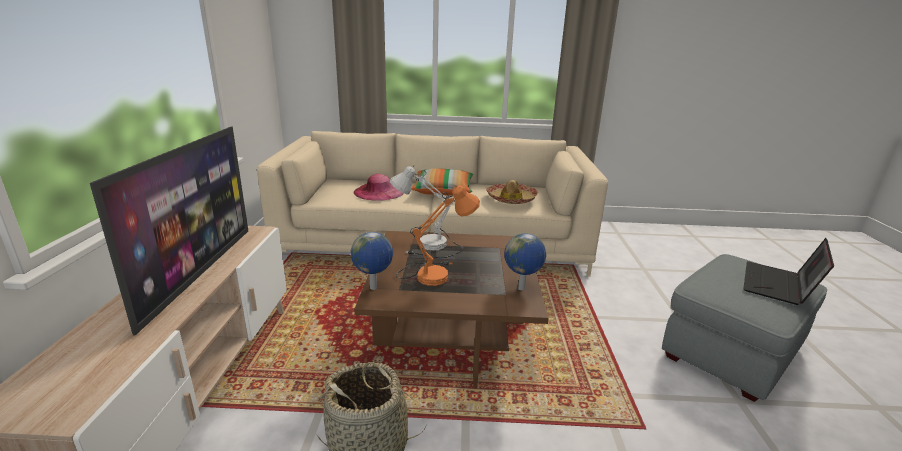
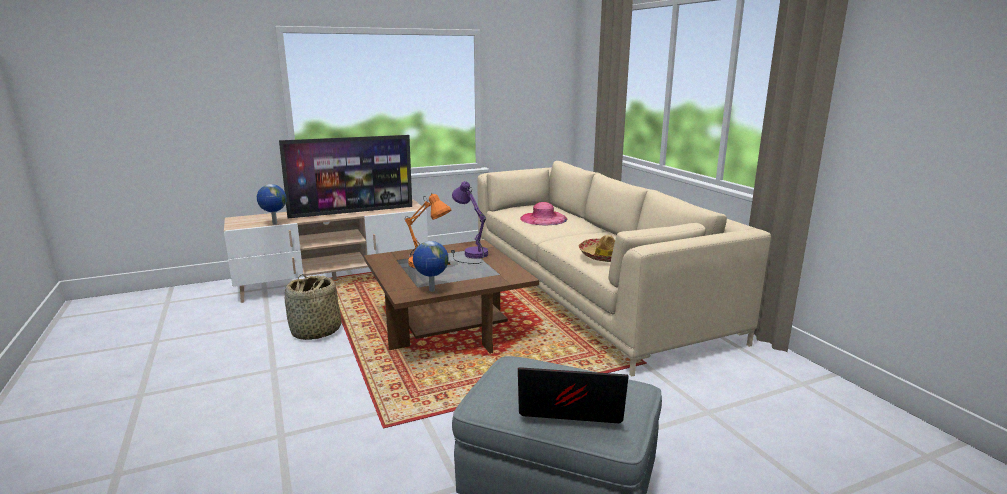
camera: 65 degrees right, 5 degrees down
(374, 288) = (392, 254): globe -> globe (274, 224)
(428, 248) = (468, 255): white table lamp -> purple table lamp
(443, 191) = (585, 234): pillow -> none

